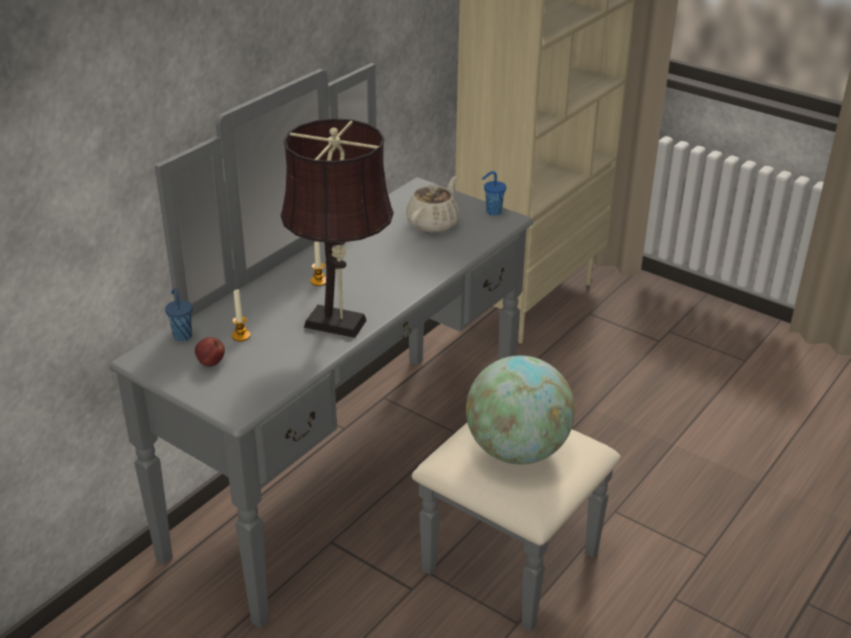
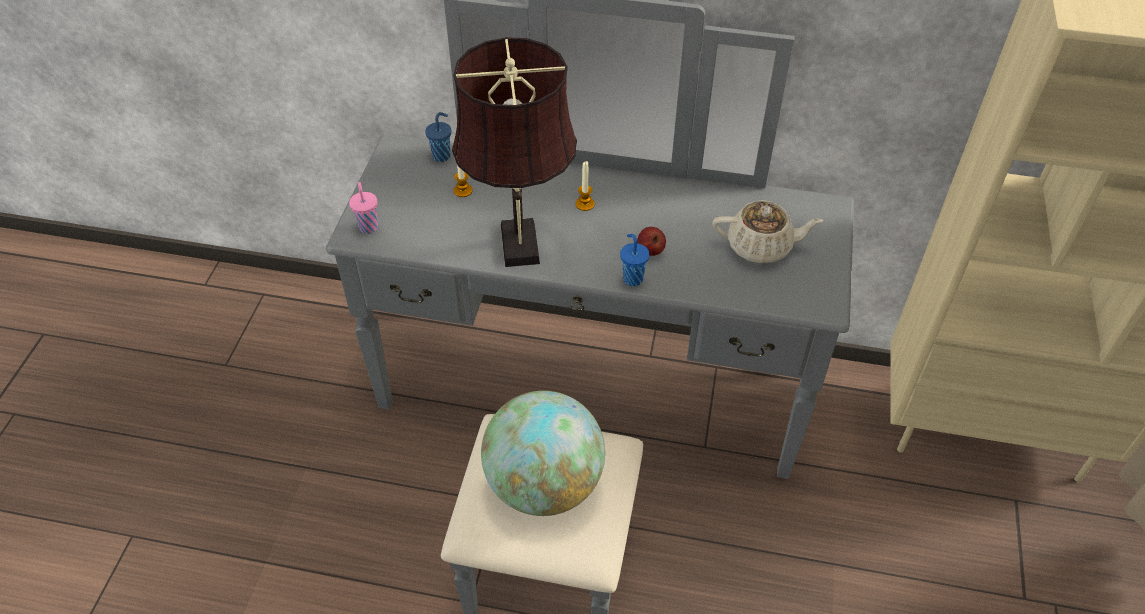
camera: 65 degrees right, 15 degrees up
(210, 363) = (411, 190): apple -> apple (650, 251)
(234, 399) = (368, 226): none -> pink cup
(492, 212) = (828, 287): blue cup -> blue cup (632, 278)

